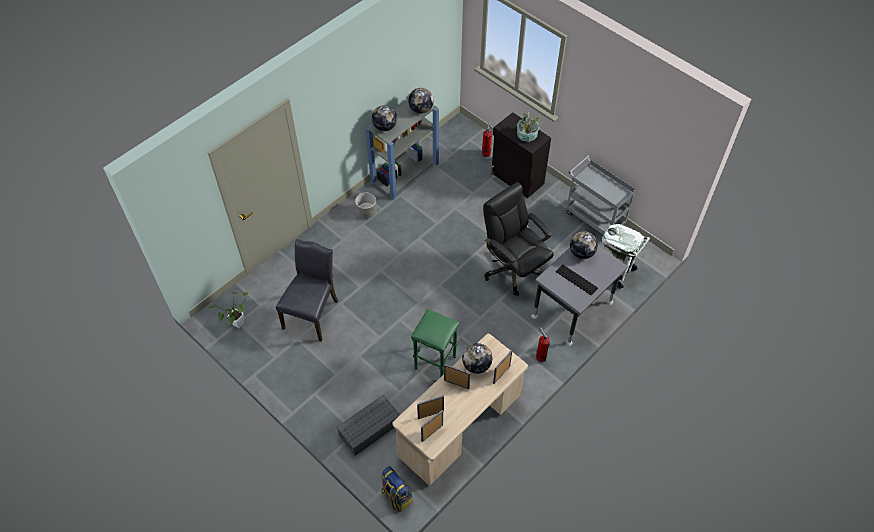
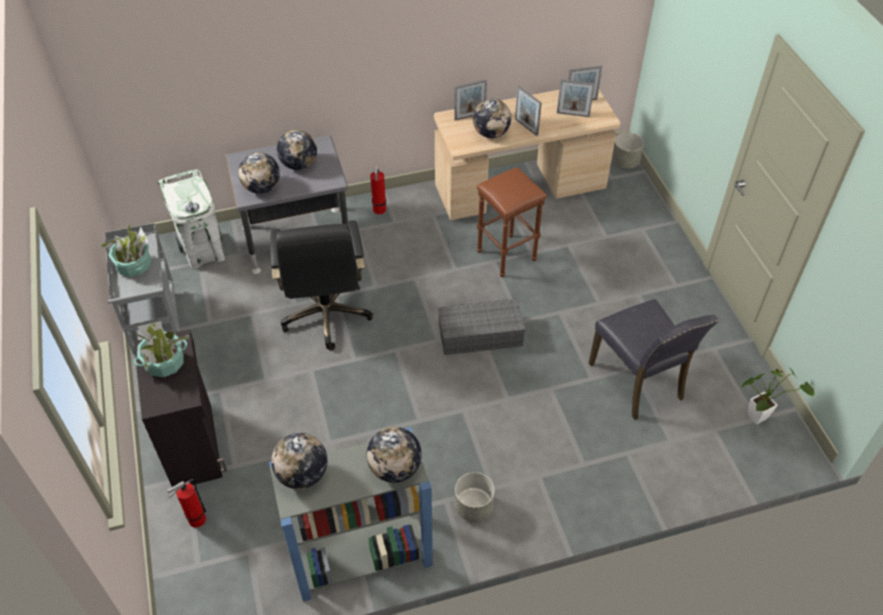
camera: 150 degrees left, 5 degrees down
(312, 313) = (638, 382): grey chair -> grey chair turned 75 degrees counterclockwise
(369, 430) = (625, 224): grey storage box -> grey storage box (481, 334)
(396, 496) = (625, 162): backpack -> grey planter
(435, 361) = (506, 256): green stool -> brown stool
(576, 279) = (299, 164): keyboard -> globe
(604, 186) = (134, 265): none -> potted plant

